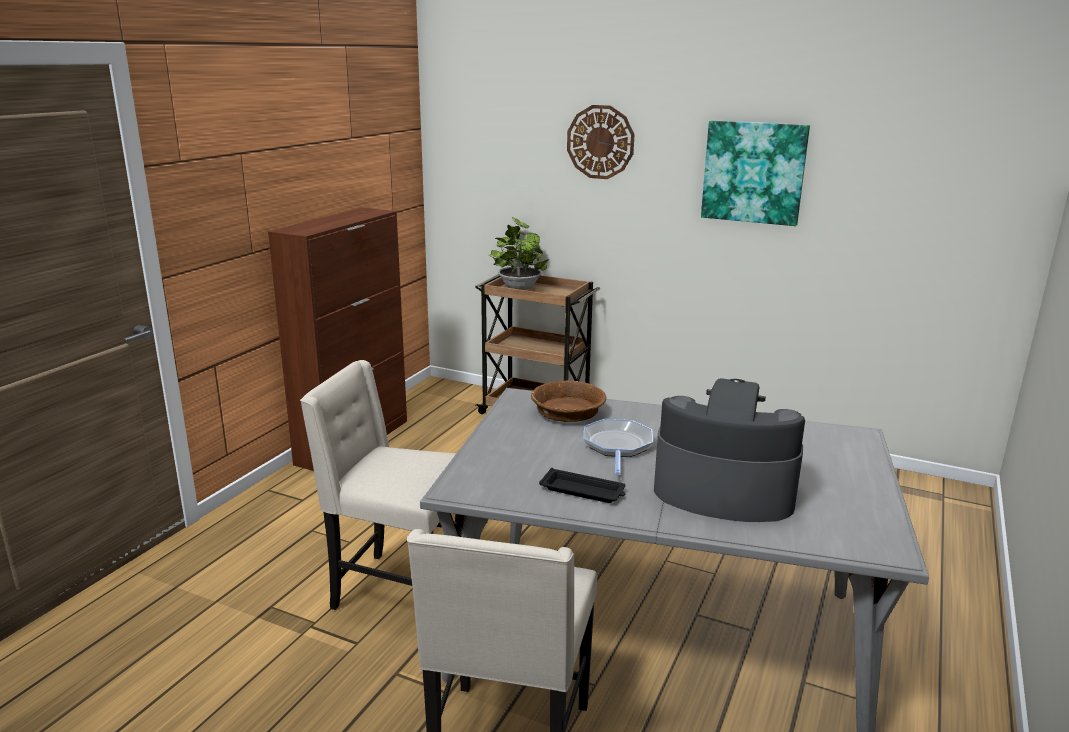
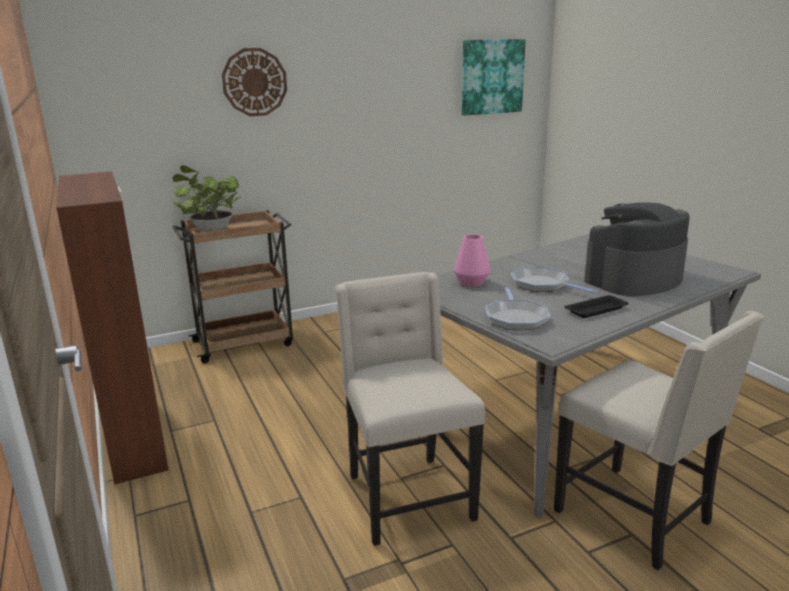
camera: 50 degrees left, 0 degrees up
(400, 591) = (406, 496): beige chair -> beige chair turned 105 degrees clockwise
(500, 457) = (515, 318): none -> frying pan
(567, 413) = (471, 283): brown bowl -> pink vase
(753, 172) = (382, 94): picture -> picture (491, 77)

